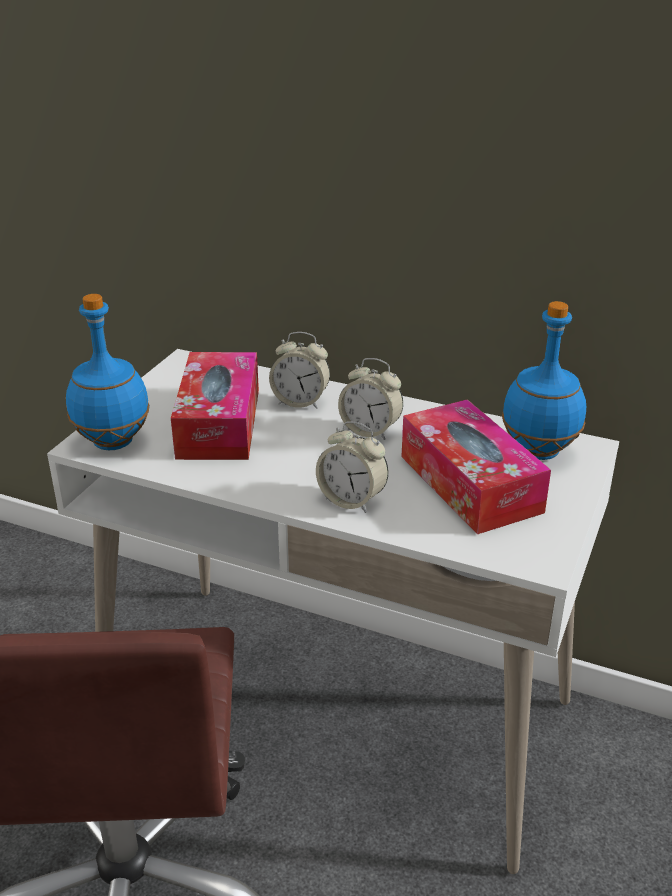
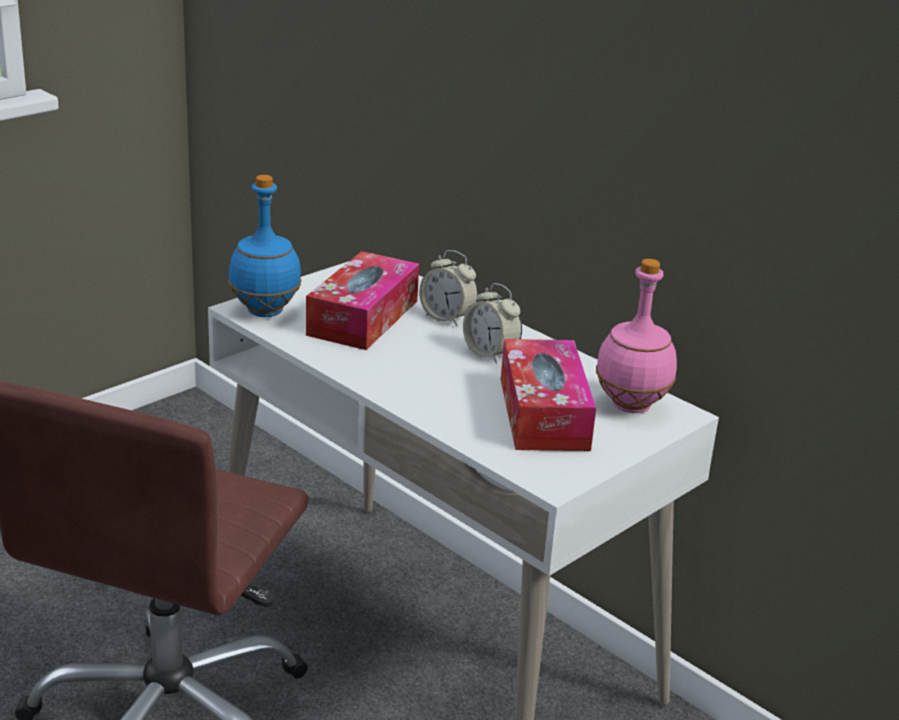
camera: 20 degrees right, 5 degrees down
(352, 500) = (429, 399): alarm clock -> none
(539, 451) = (631, 405): blue bottle -> pink bottle

